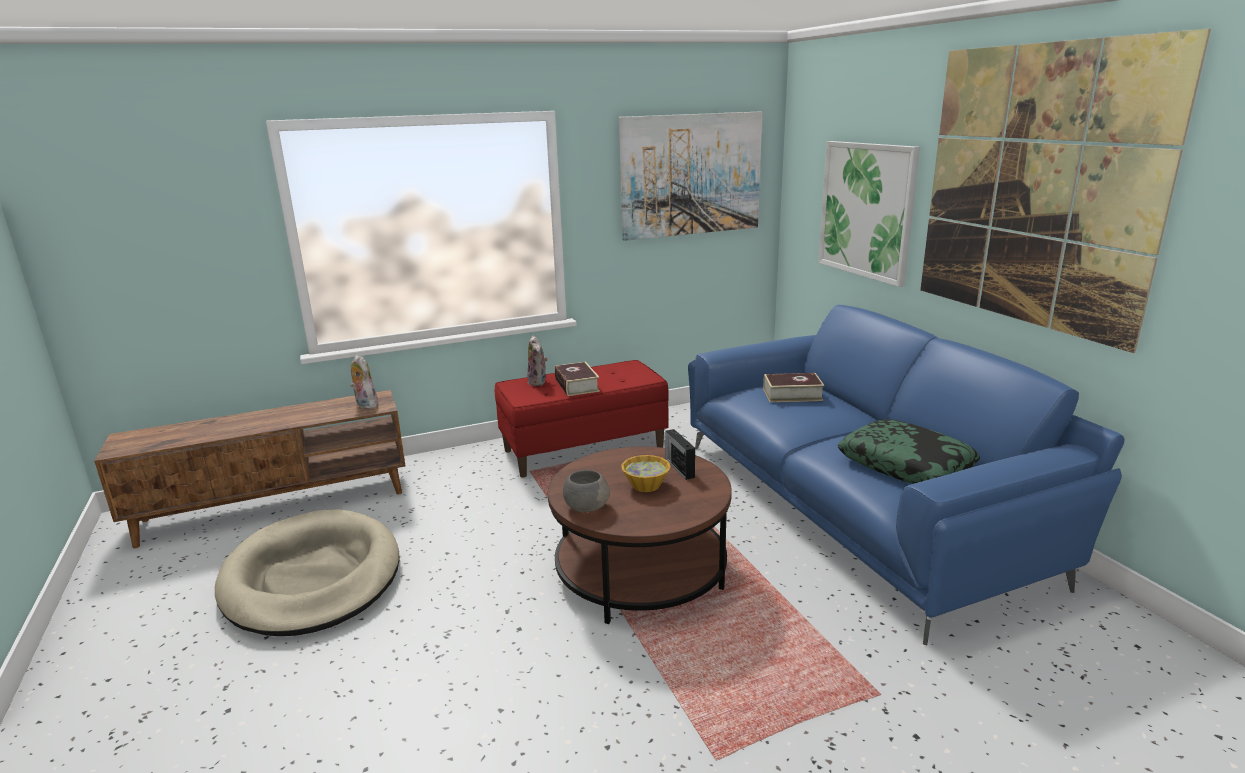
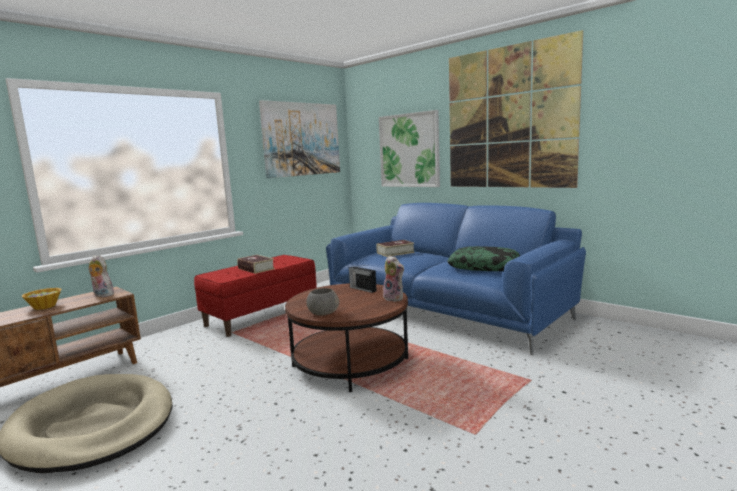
camera: 25 degrees left, 10 degrees down
(538, 382) = (227, 271): plush toy -> plush toy (395, 298)
(646, 485) = (351, 298): bowl -> bowl (45, 306)

